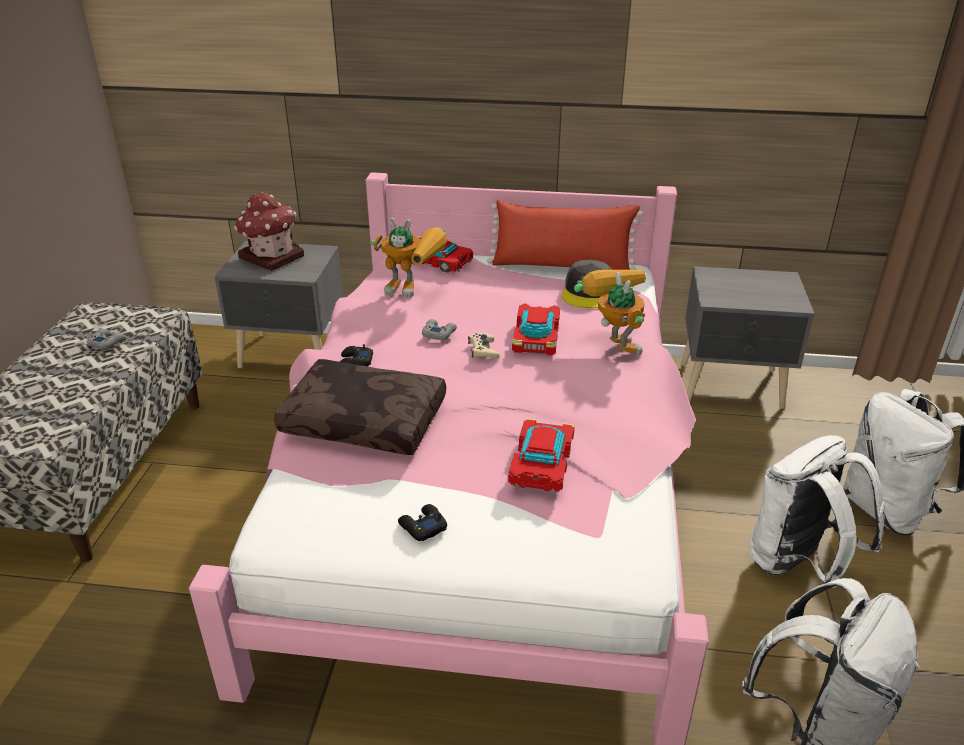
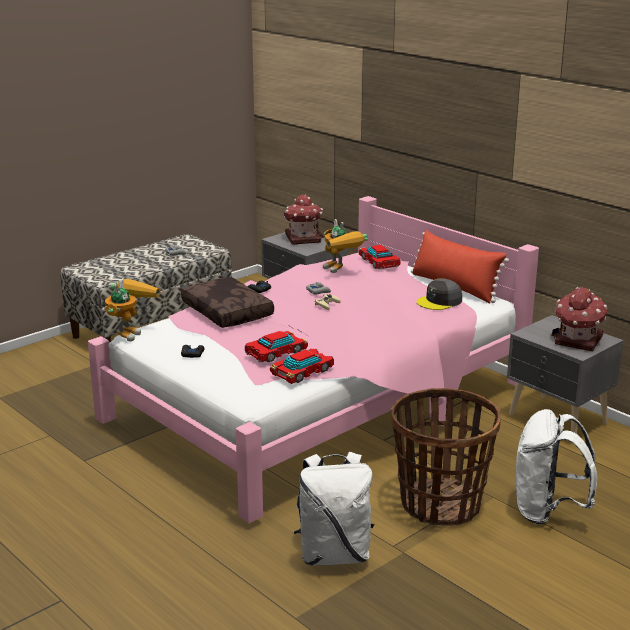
camera: 40 degrees right, 10 degrees down
(537, 336) = (367, 308): toy car -> toy car (303, 372)
(611, 343) = (405, 325): toy robot -> toy robot (130, 332)
(768, 289) = (577, 340): none -> toy house
(798, 565) = (439, 504): white backpack -> basket

